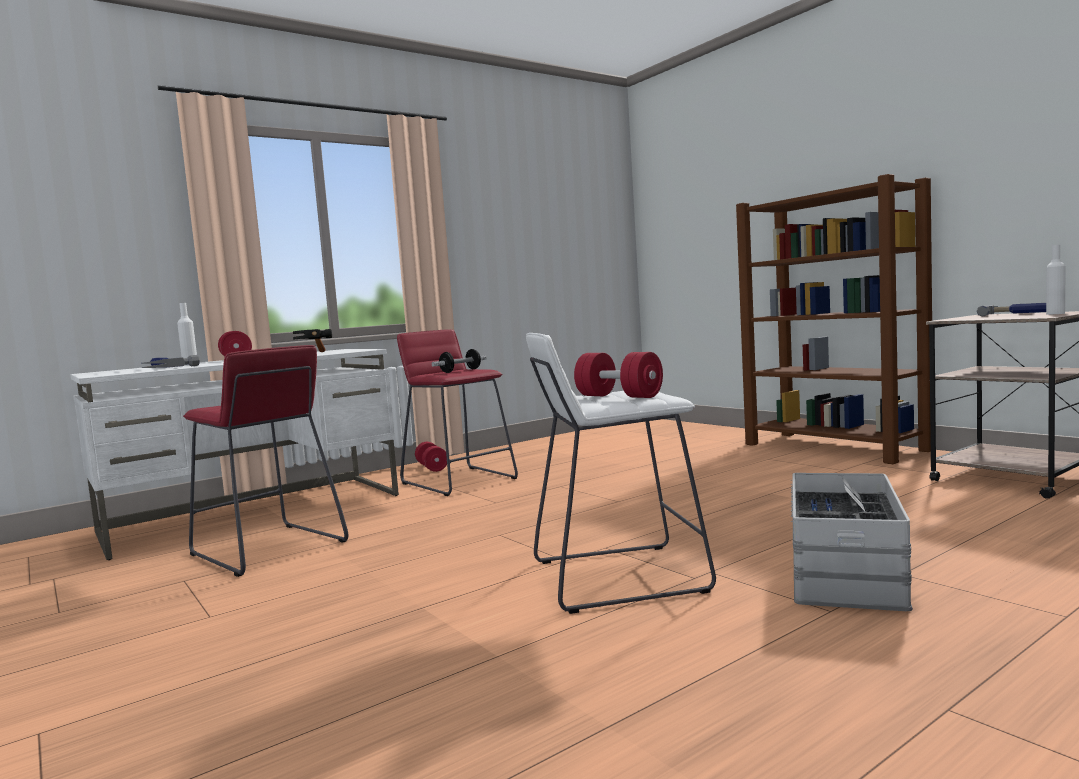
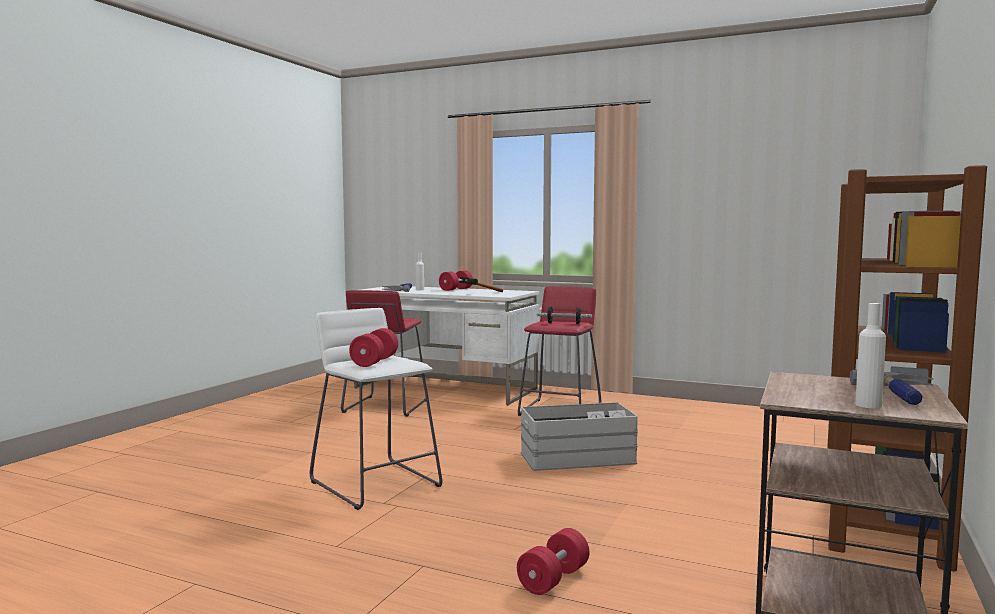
camera: 60 degrees right, 0 degrees up
(432, 467) = (589, 397): red dumbbell -> red dumbbell (553, 579)
(843, 571) = (419, 545): grey storage box -> grey storage box (577, 457)

